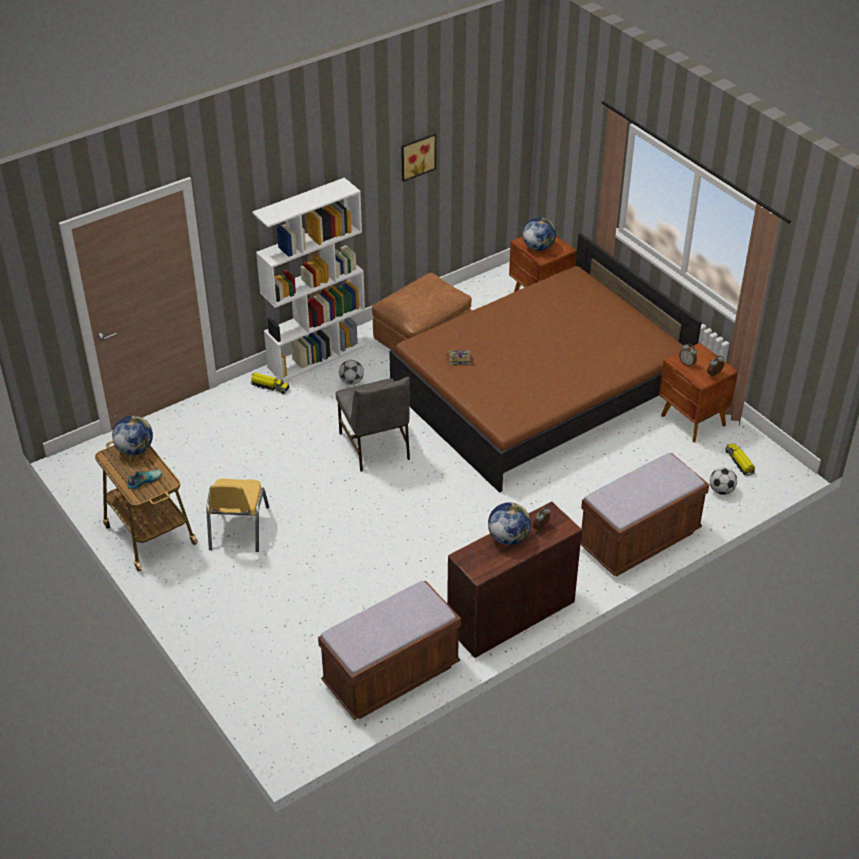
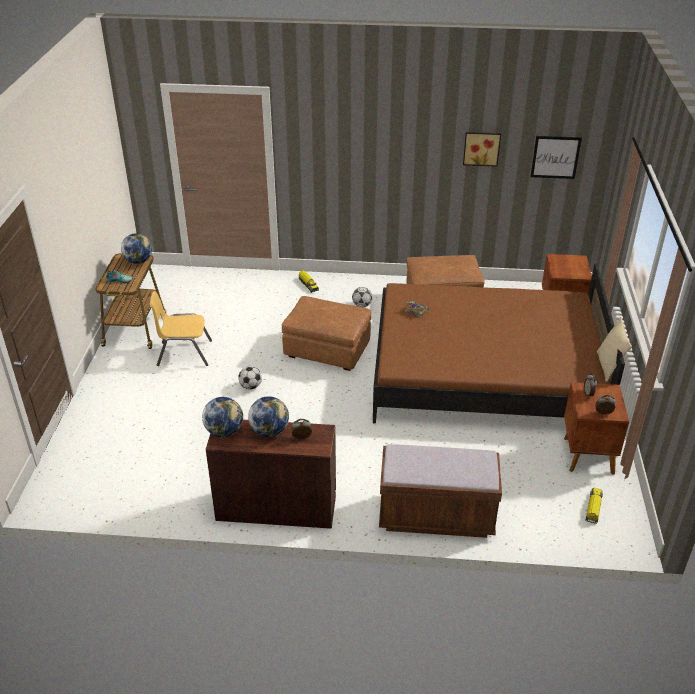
camera: 40 degrees right, 5 degrees down
(238, 528) = (184, 353): yellow chair -> yellow chair turned 45 degrees clockwise
(317, 356) = (360, 281): white bookcase -> none
(375, 446) = (327, 350): grey chair -> brown ottoman
(391, 675) = (150, 496): brown bench -> none
(486, 137) = (555, 157): none -> picture
(538, 247) = (563, 265): globe -> globe (224, 431)
(667, 330) = (608, 366): none -> beige pillow
(721, 490) = (551, 520): football -> football (250, 386)

